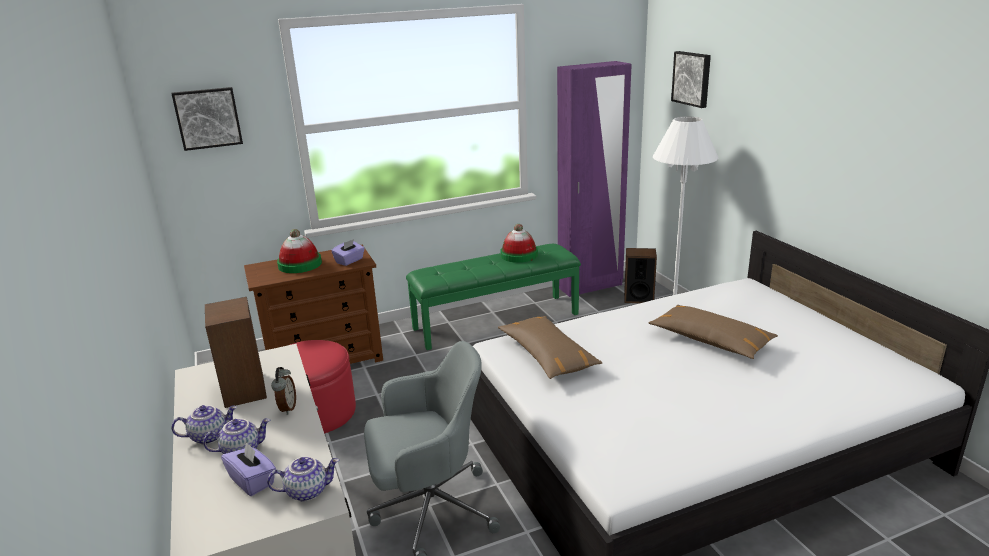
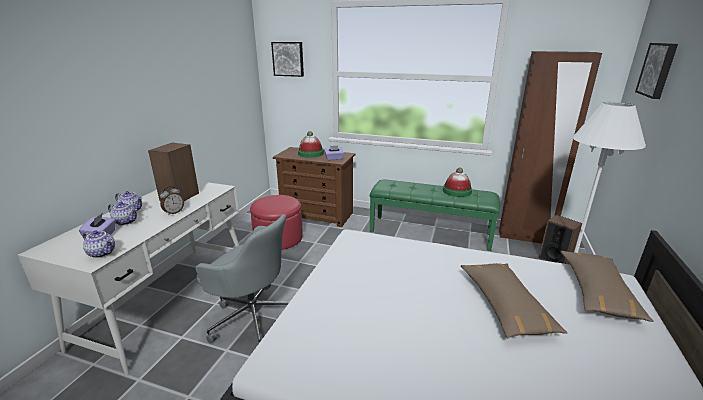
camera: 40 degrees right, 0 degrees up
(547, 356) = (368, 255): brown pillow -> brown pillow (597, 291)
(590, 286) = (525, 237): purple wardrobe -> brown wardrobe

